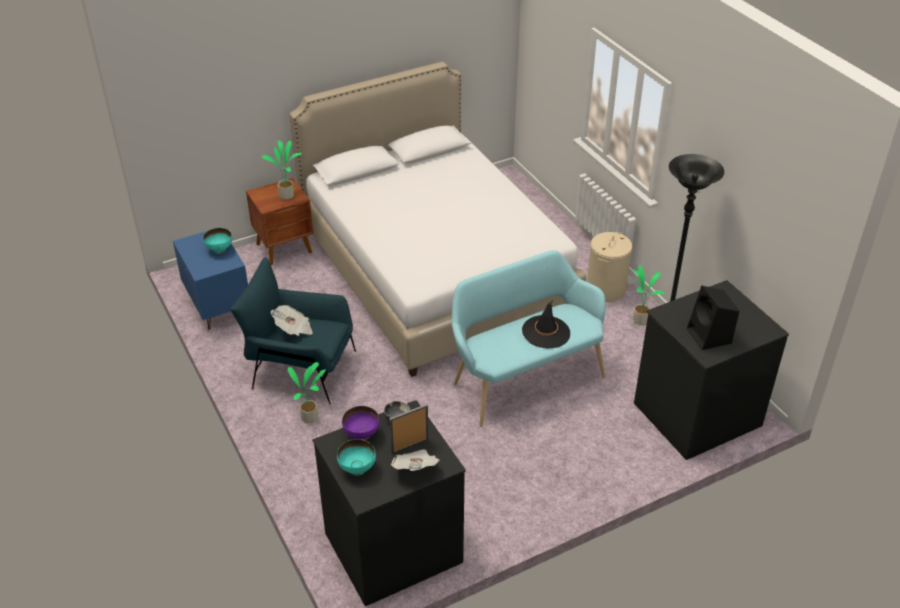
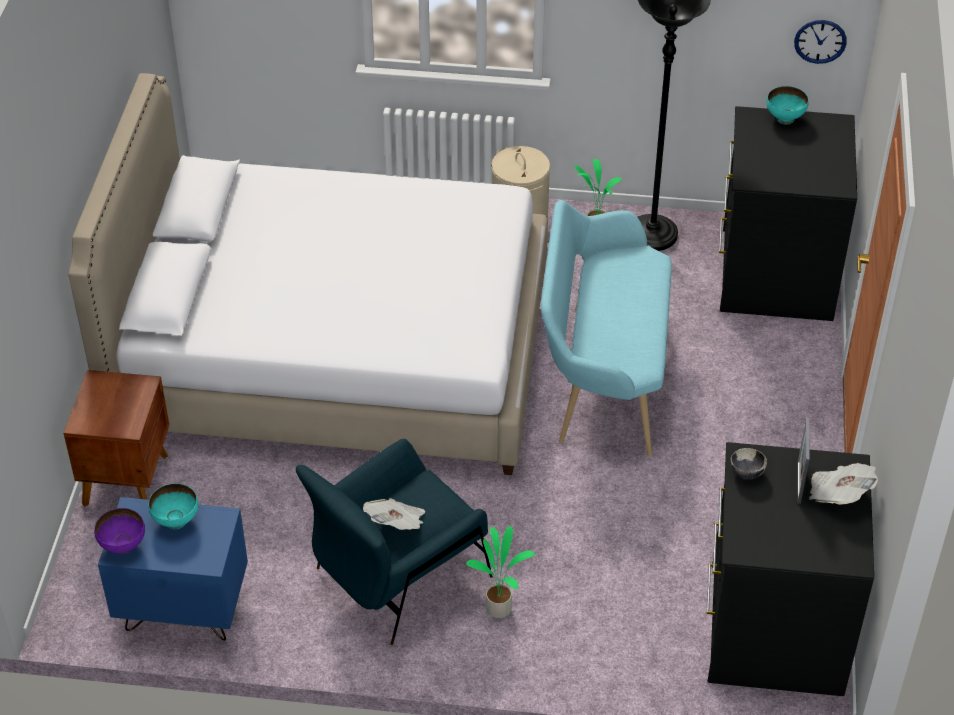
camera: 55 degrees left, 5 degrees up
(287, 195) = (124, 394): potted plant -> none
(357, 468) = (802, 543): turquoise bowl -> turquoise bowl (785, 118)
(361, 434) = (748, 515): purple bowl -> purple bowl (122, 545)
(546, 332) = (630, 297): black hat -> none
(710, 336) = (813, 168): black speaker -> none
(794, 266) = (820, 41): none -> wall clock

